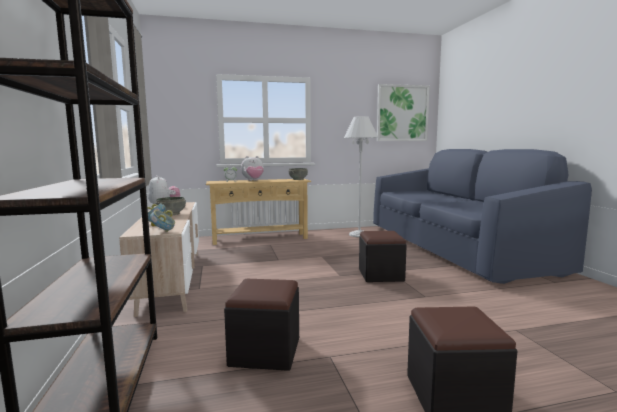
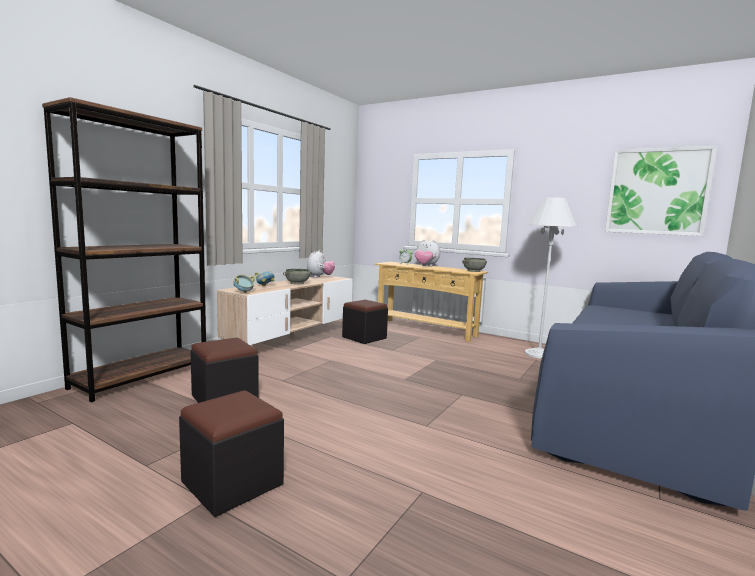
camera: 45 degrees right, 0 degrees up
(381, 275) = (442, 393): black ottoman -> black ottoman (364, 337)

